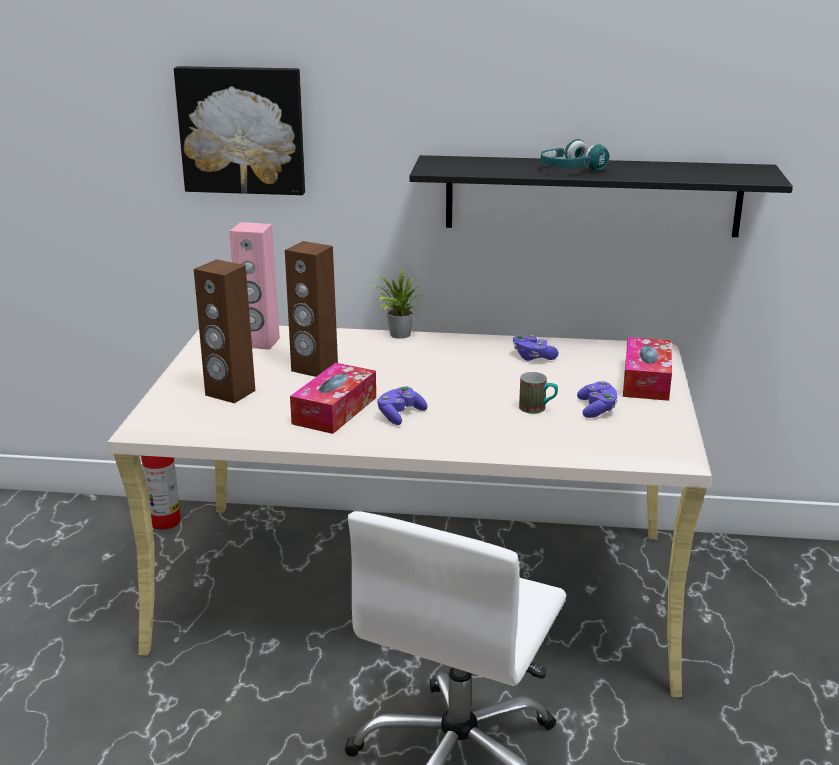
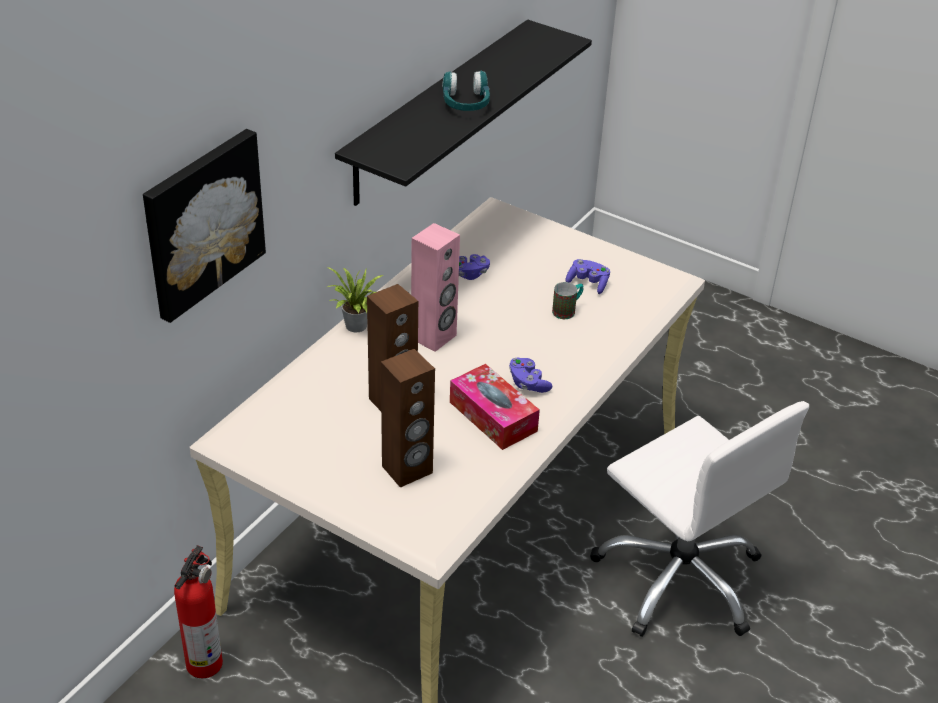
camera: 65 degrees left, 15 degrees up
(258, 342) = (297, 418): pink speaker -> pink speaker (434, 337)
(646, 380) = (556, 240): tissue box -> none

